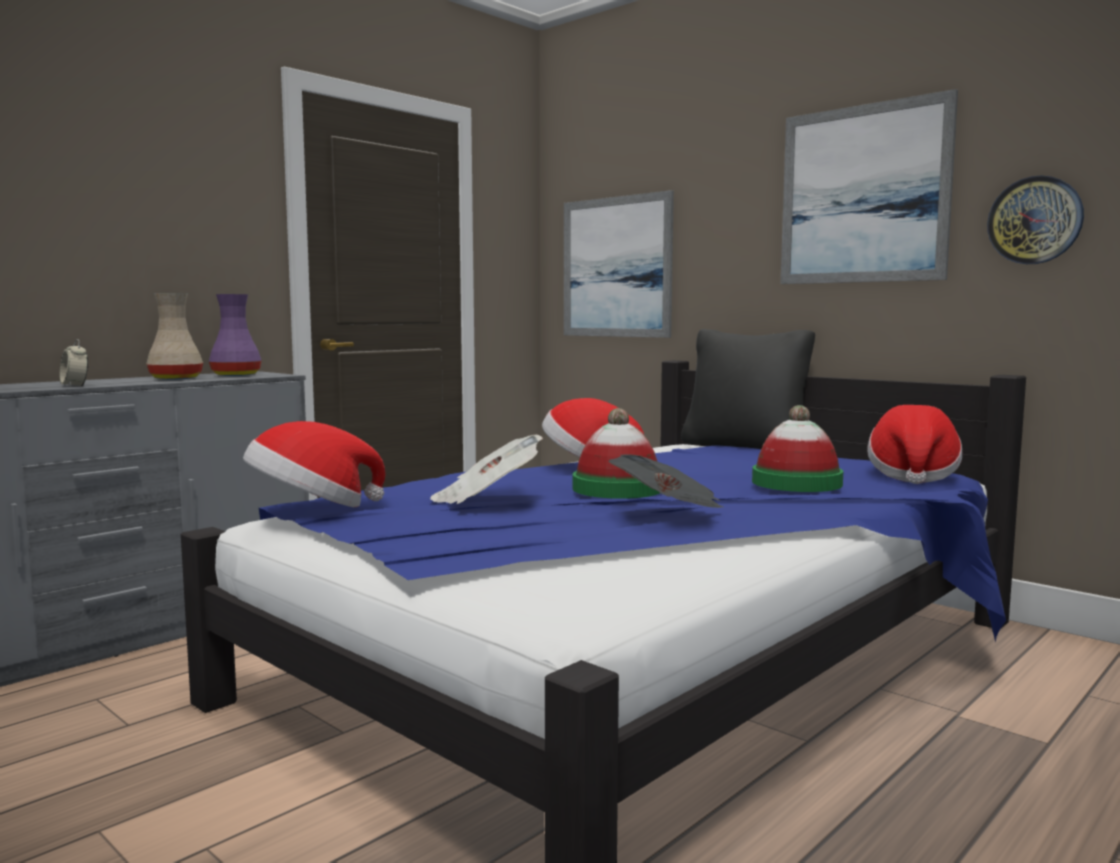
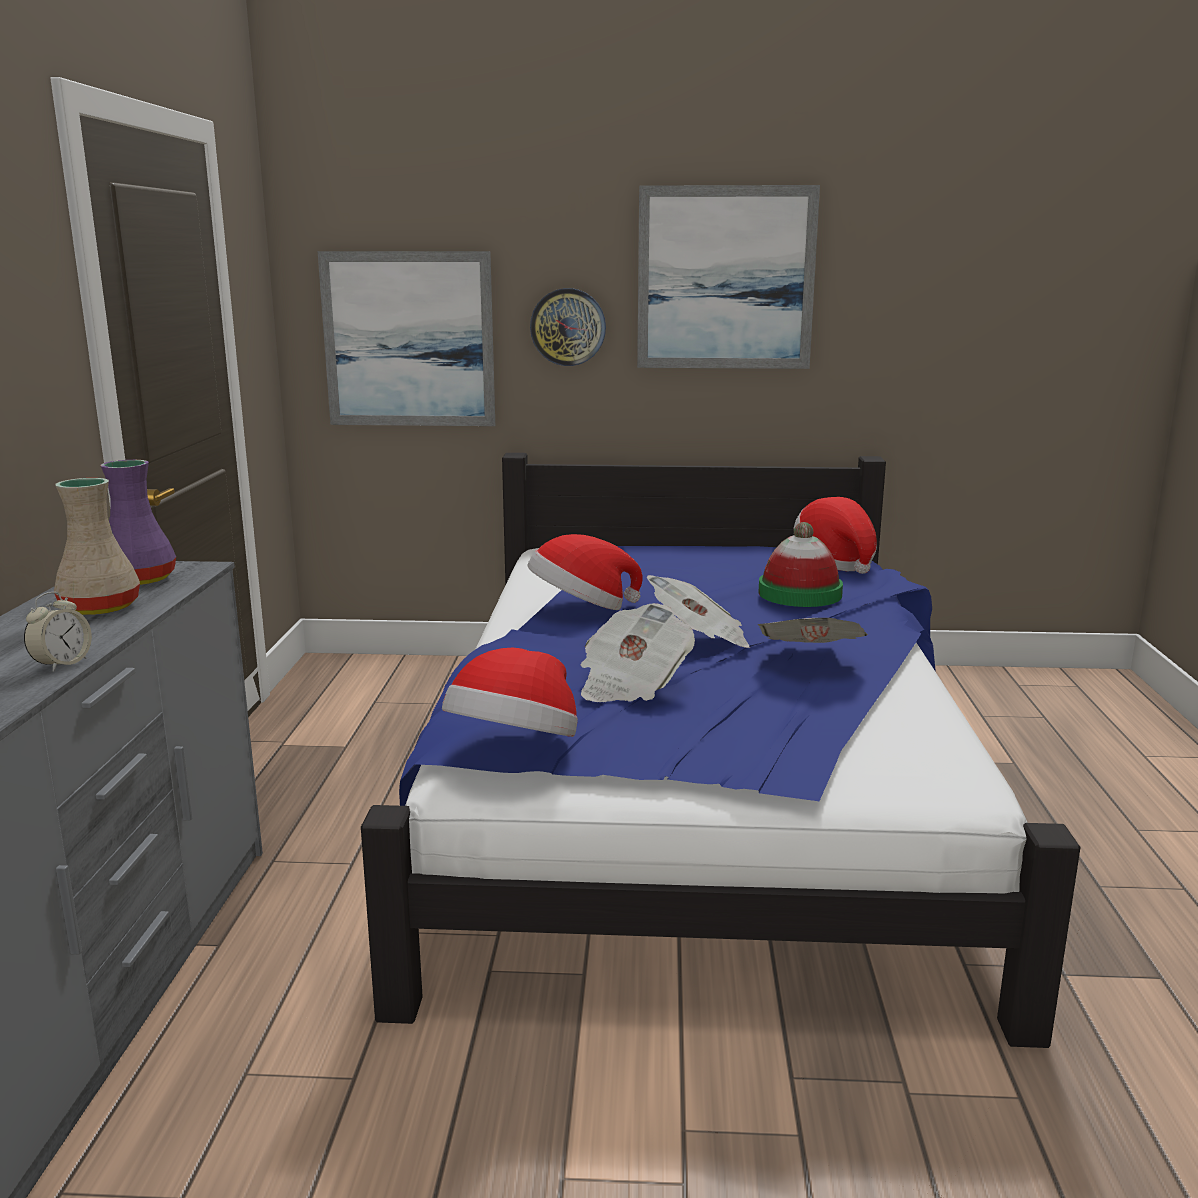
camera: 40 degrees left, 10 degrees up
(75, 386) = (62, 664): alarm clock -> alarm clock turned 75 degrees counterclockwise
(617, 489) = (699, 638): hat -> newspaper
(745, 445) = (622, 543): black pillow -> none
(1035, 220) = (885, 317): wall clock -> wall clock (568, 327)

